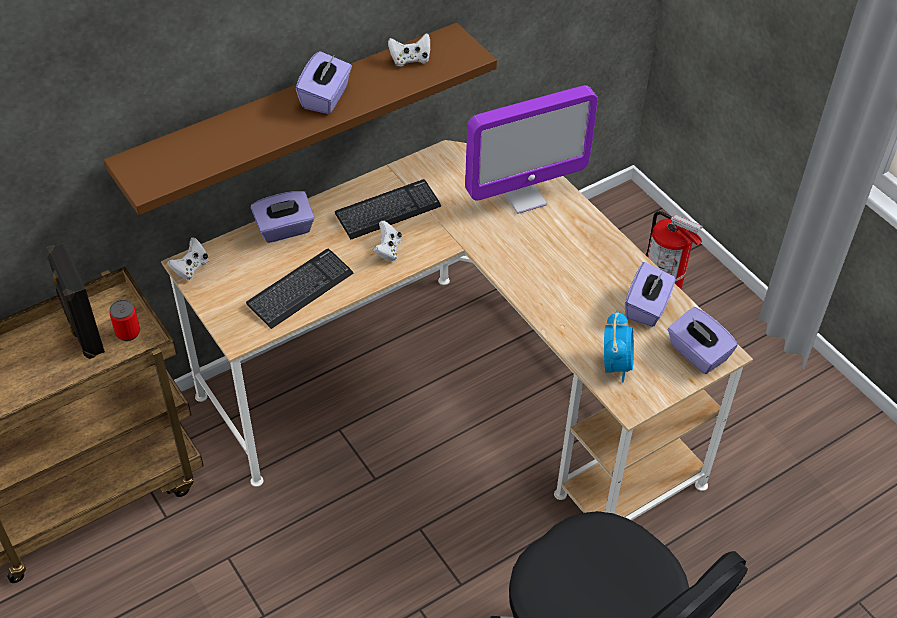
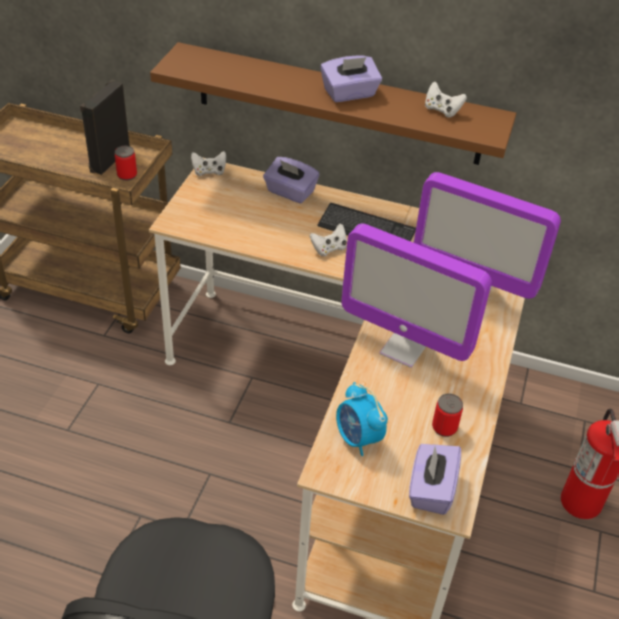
camera: 50 degrees right, 5 degrees down
(300, 290) = (244, 227): keyboard -> none
(548, 278) = (403, 349): none -> monitor
(615, 365) = (358, 438): alarm clock -> alarm clock turned 90 degrees clockwise
(647, 307) = (444, 427): purple tissue box -> can

